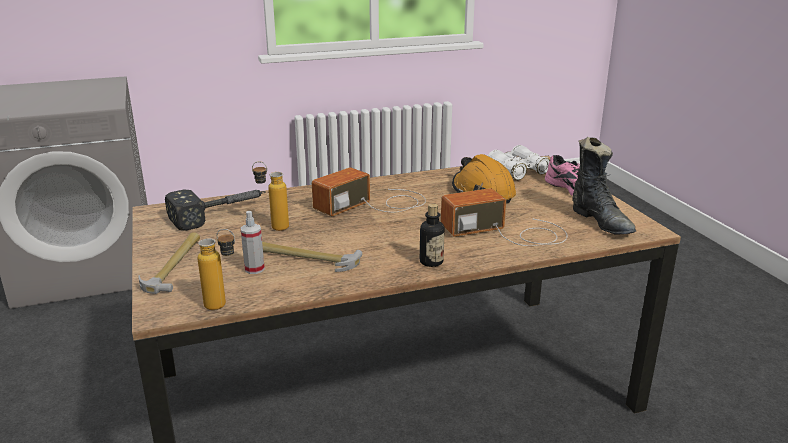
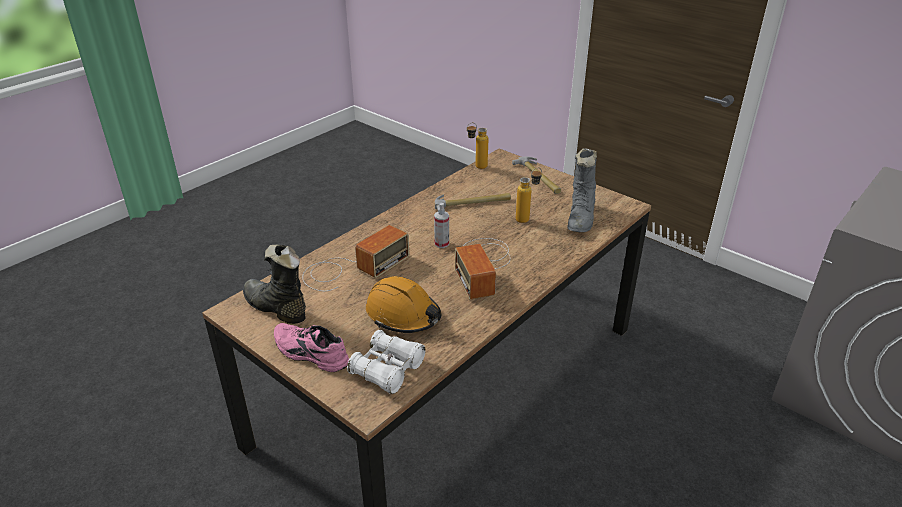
camera: 150 degrees right, 10 degrees up
(221, 213) = (581, 218): hammer -> grey boot
(254, 269) = (492, 188): spray bottle -> spray bottle (441, 244)
(375, 204) = (484, 265): radio -> radio turned 150 degrees clockwise
(431, 262) = (391, 224): bottle -> none

